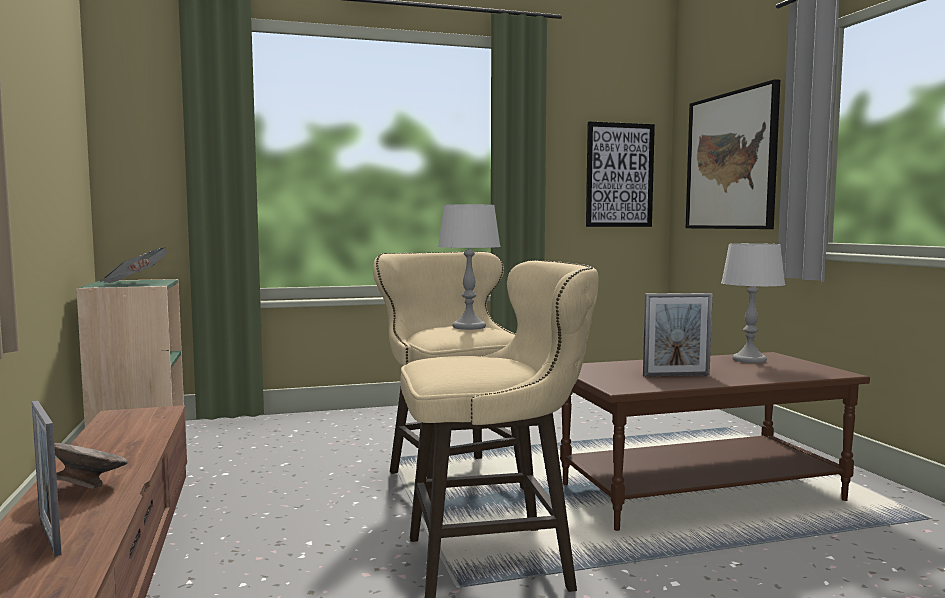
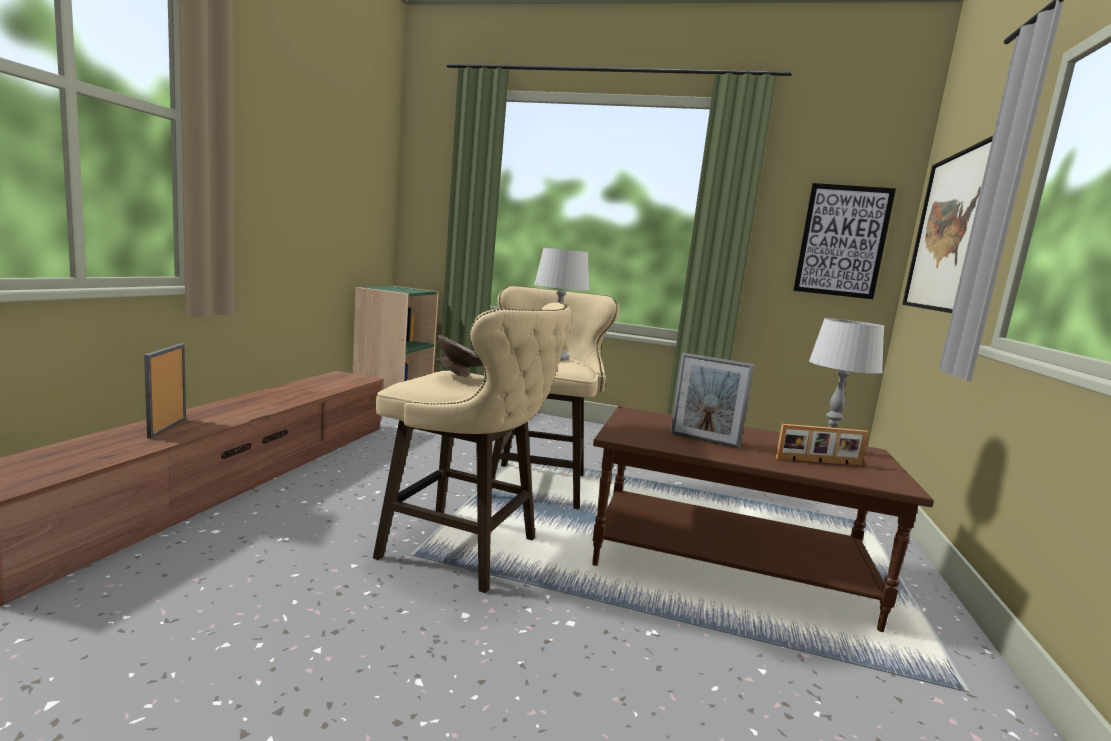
camera: 30 degrees right, 5 degrees up
(90, 488) = (237, 410): grey bowl -> grey bowl (460, 377)
(135, 283) = (397, 289): newspaper -> none
(769, 370) = (819, 462): none -> picture frame

